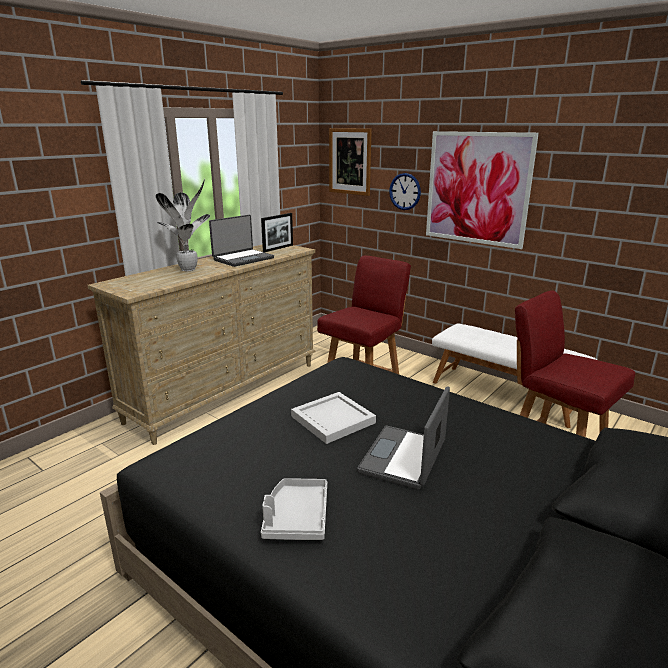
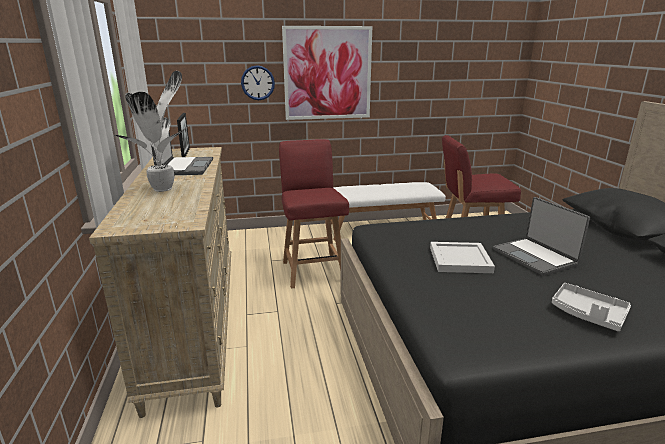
camera: 50 degrees left, 0 degrees up
(350, 161) = (187, 58): picture -> none

